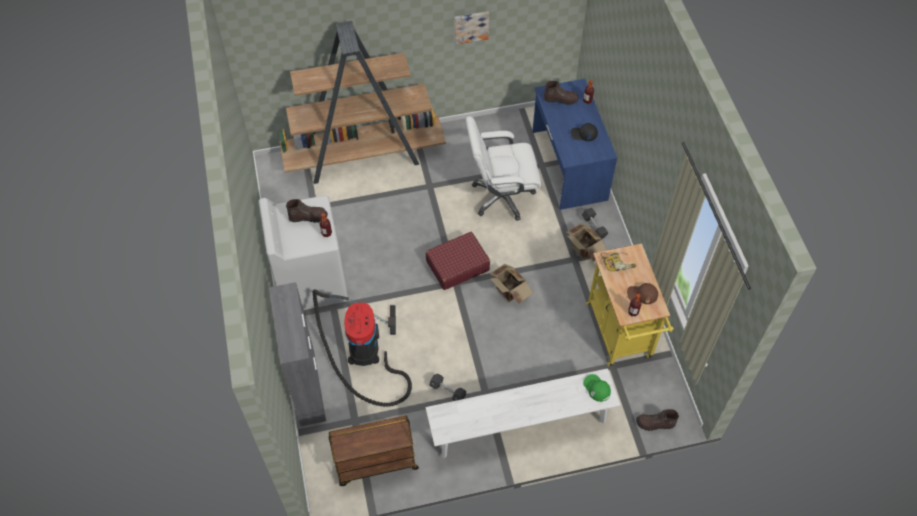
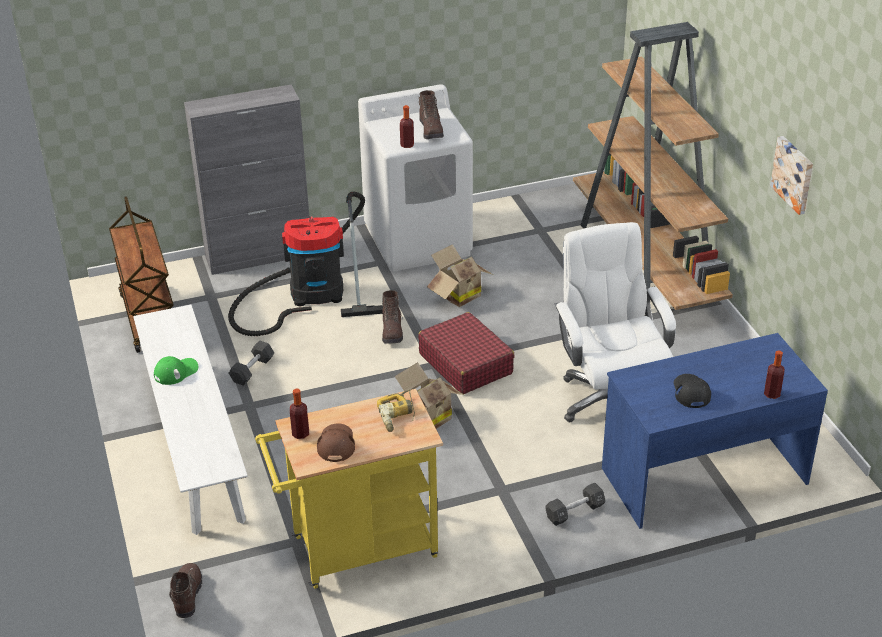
camera: 85 degrees right, 20 degrees down
(560, 99) = (761, 363): brown boot -> brown boot (392, 331)
(584, 251) = (521, 500): cardboard box -> cardboard box (457, 295)
(596, 388) = (211, 463): green cap -> green cap (176, 372)

